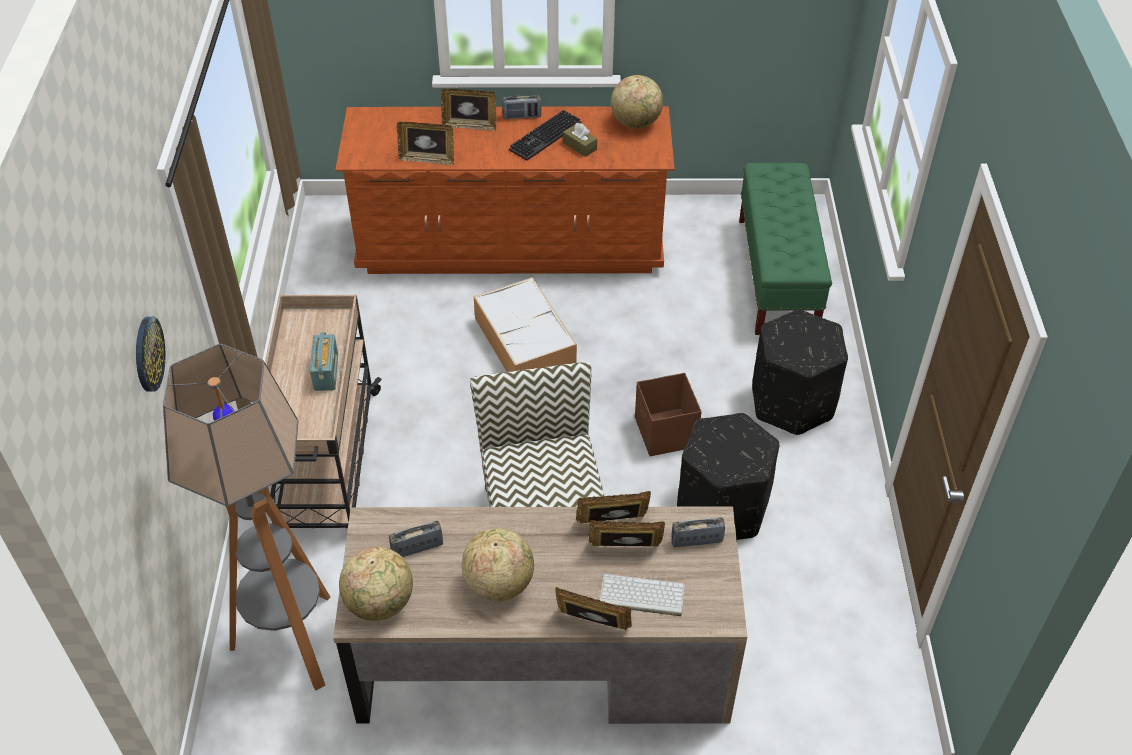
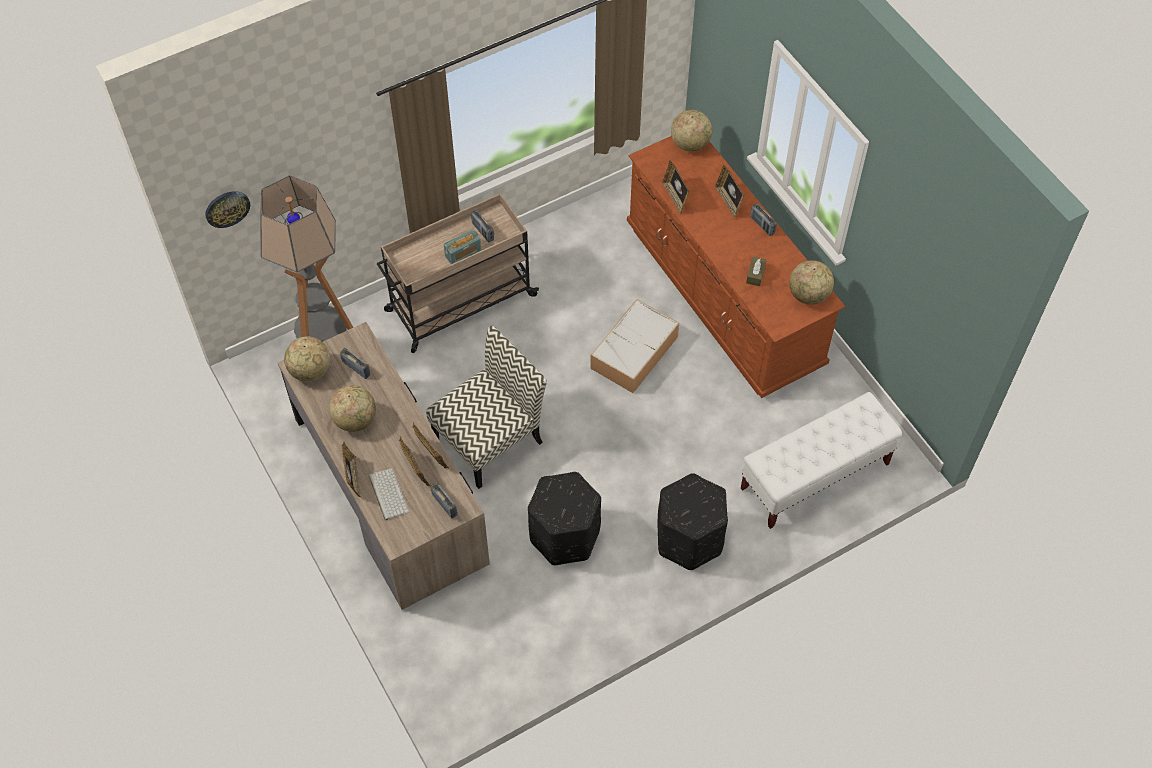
camera: 60 degrees right, 10 degrees up
(148, 354) = (318, 161): wall clock -> wall clock (227, 208)
(311, 341) = (483, 231): none -> radio
(368, 120) = (690, 144): none -> globe
(545, 138) = (749, 251): keyboard -> none
(665, 433) = (608, 473): brown storage box -> none
(777, 276) = (814, 476): green bench -> white bench

